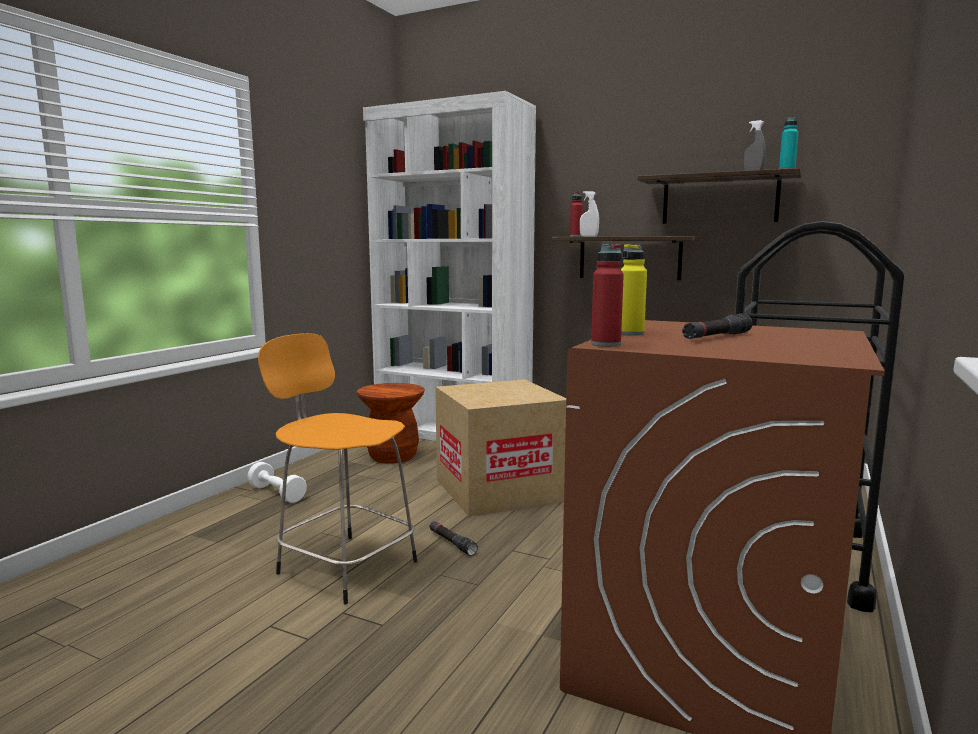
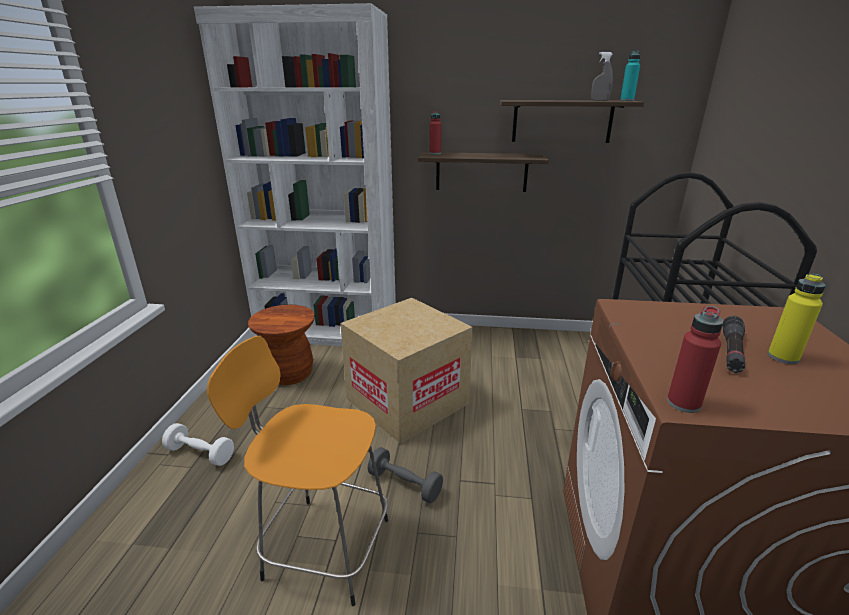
camera: 20 degrees left, 15 degrees up
(452, 543) = (405, 484): black flashlight -> grey dumbbell
(588, 236) = (452, 156): white spray bottle -> none
(630, 333) = (654, 354): yellow bottle -> yellow bottle (783, 357)

